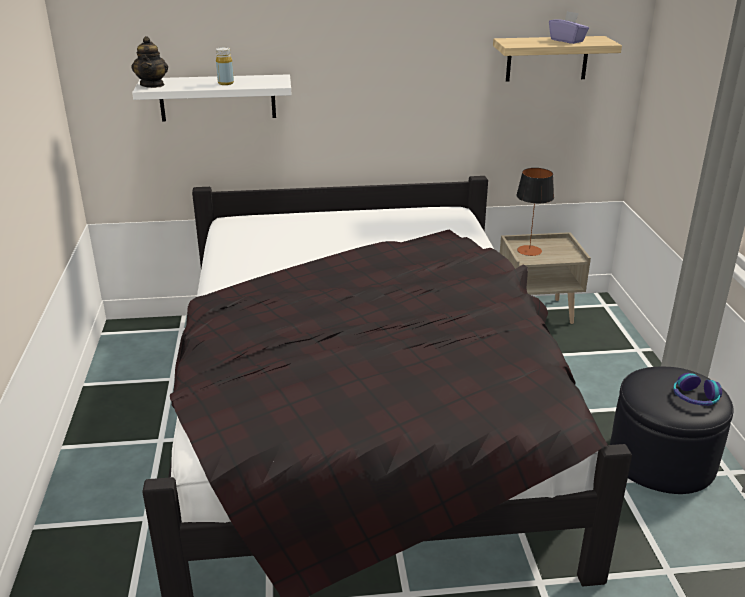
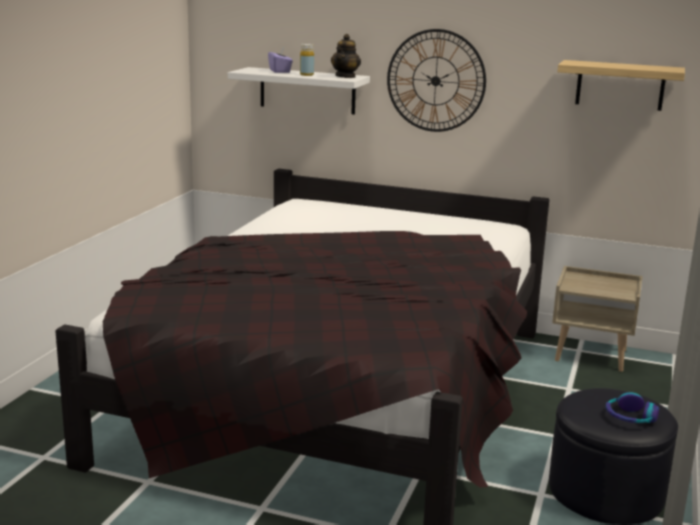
camera: 25 degrees right, 10 degrees down
(152, 85) = (249, 70): teapot -> teapot (345, 76)
(363, 72) = (435, 81): none -> wall clock
(529, 250) = (583, 282): table lamp -> none
(567, 40) = (633, 66): purple tissue box -> purple tissue box (280, 71)

